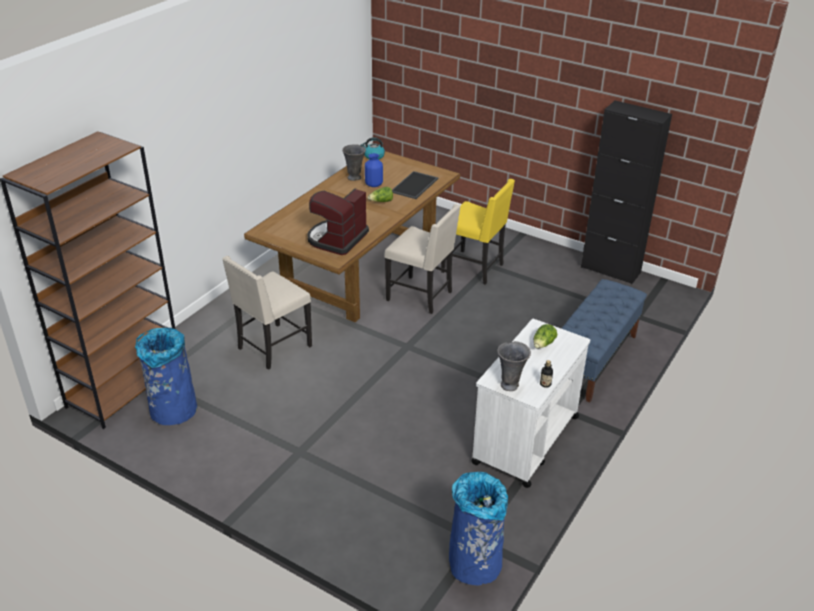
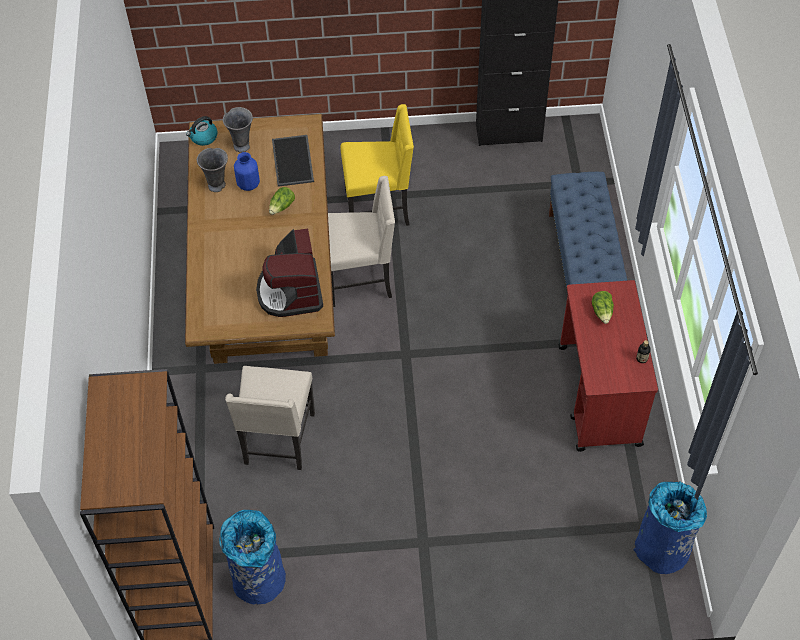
camera: 35 degrees left, 20 degrees up
(510, 385) = (616, 378): grey vase -> grey vase (242, 145)
(525, 440) = (599, 396): white cart -> red cart

